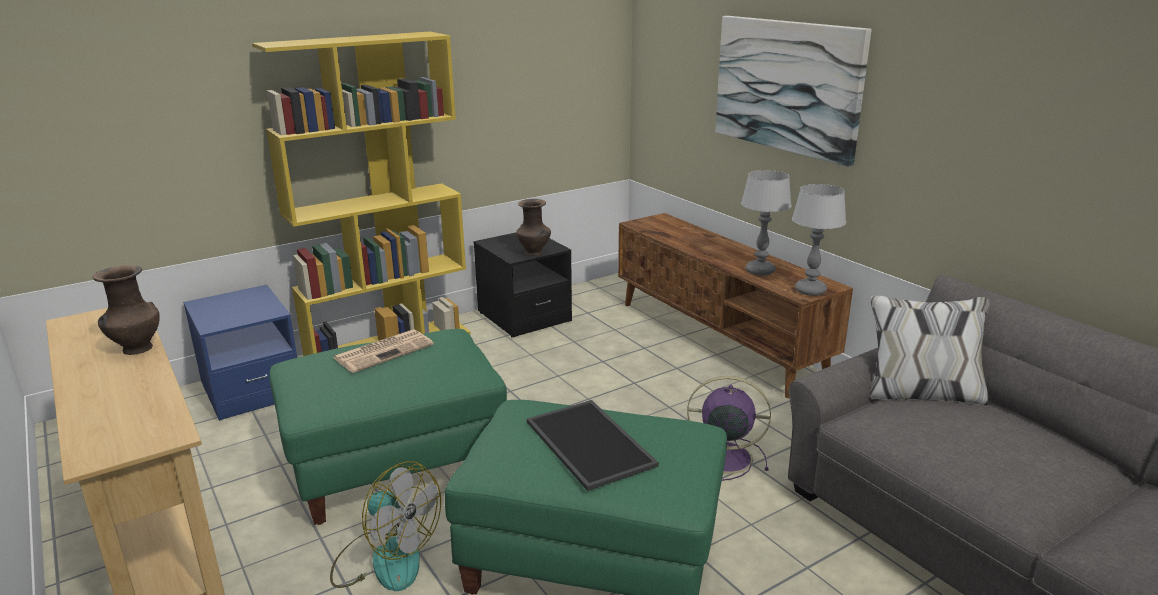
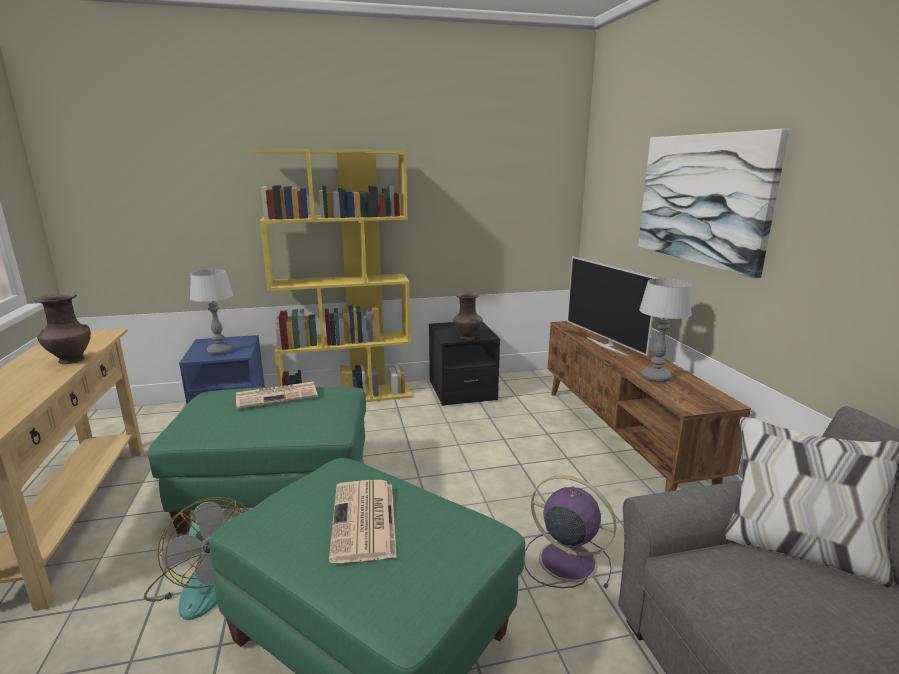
camera: 20 degrees right, 5 degrees down
(592, 443) = (364, 521): tray -> newspaper
(695, 243) = (606, 346): none -> television
(811, 290) = (700, 404): table lamp -> table lamp (220, 351)

